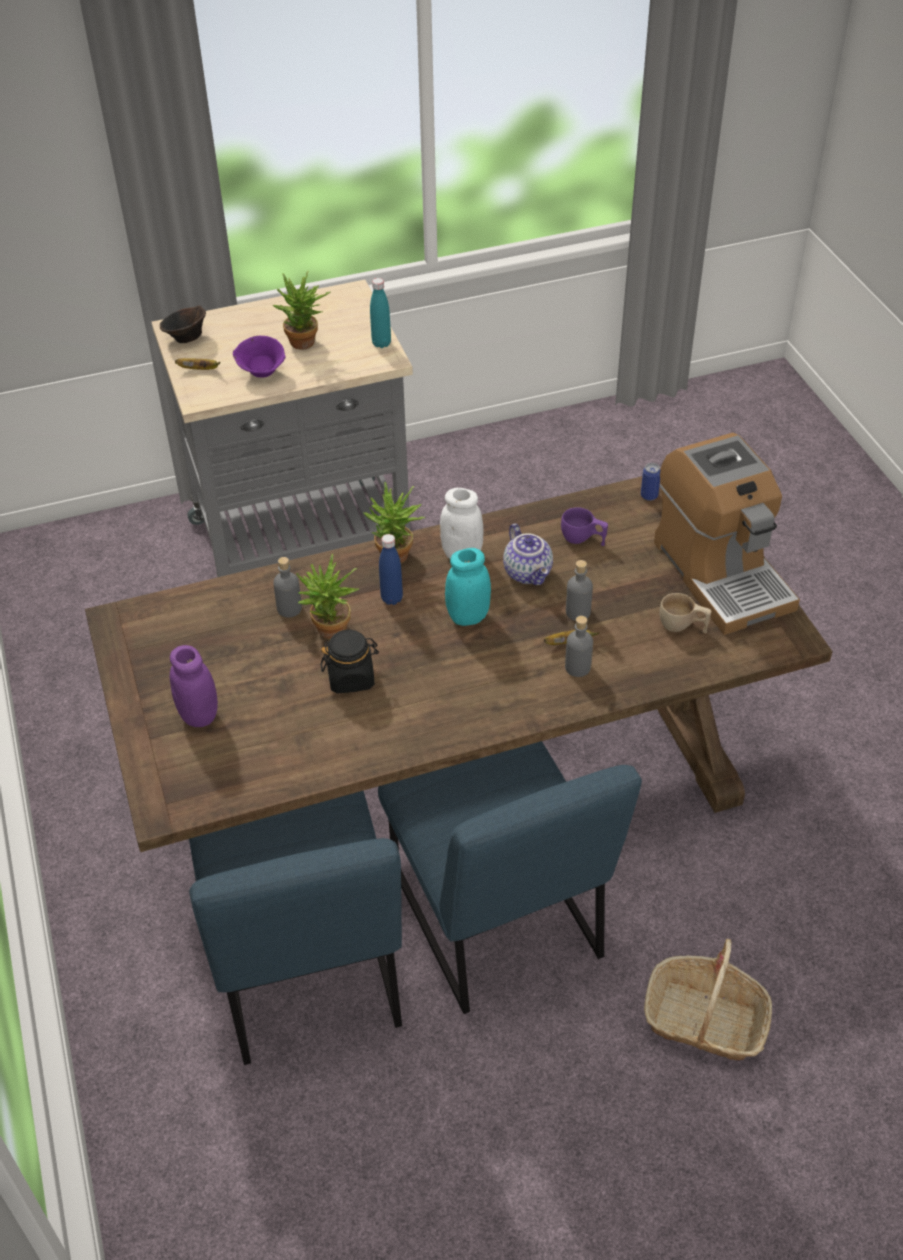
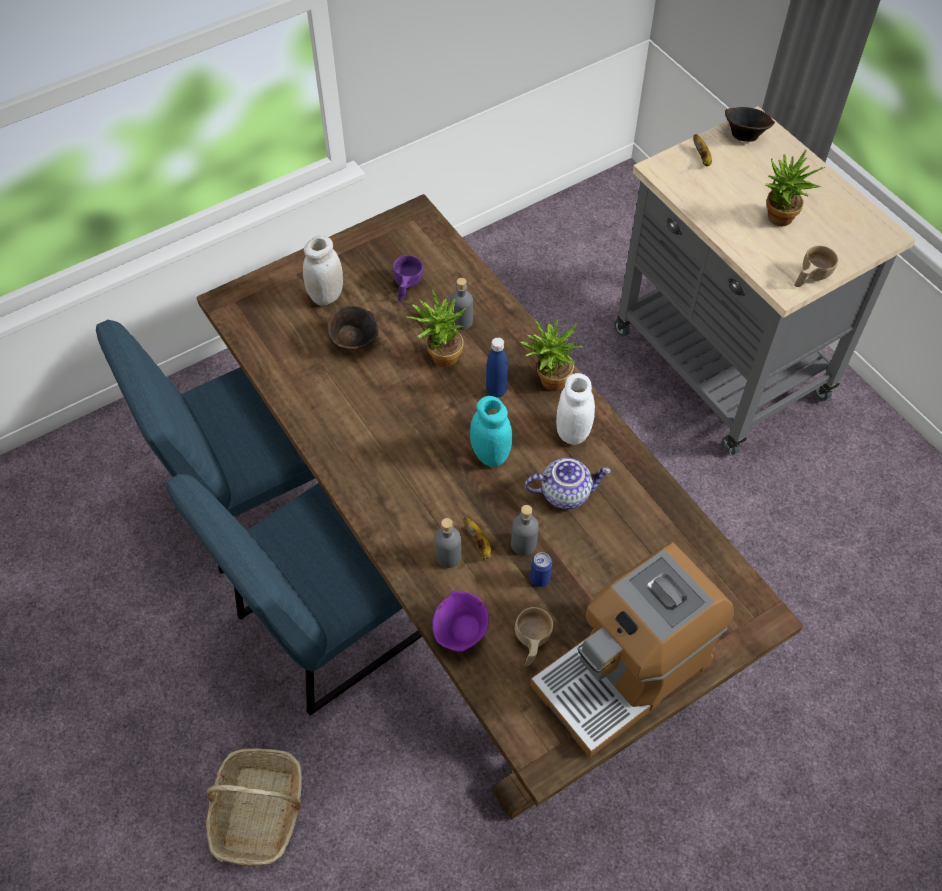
camera: 75 degrees right, 10 degrees up
(199, 715) = (326, 295): purple jar -> white jar
(262, 372) = (718, 201): purple bowl -> purple bowl (461, 633)
(278, 700) = (354, 341): none -> brown bowl
(351, 678) = (391, 384): black jar -> none
(381, 343) = (810, 277): turquoise bottle -> beige cup
(529, 573) = (565, 492): teapot -> teapot turned 150 degrees counterclockwise
(583, 539) = (631, 531): purple cup -> purple cup (406, 287)
(649, 496) = (725, 583): can -> can (540, 579)

